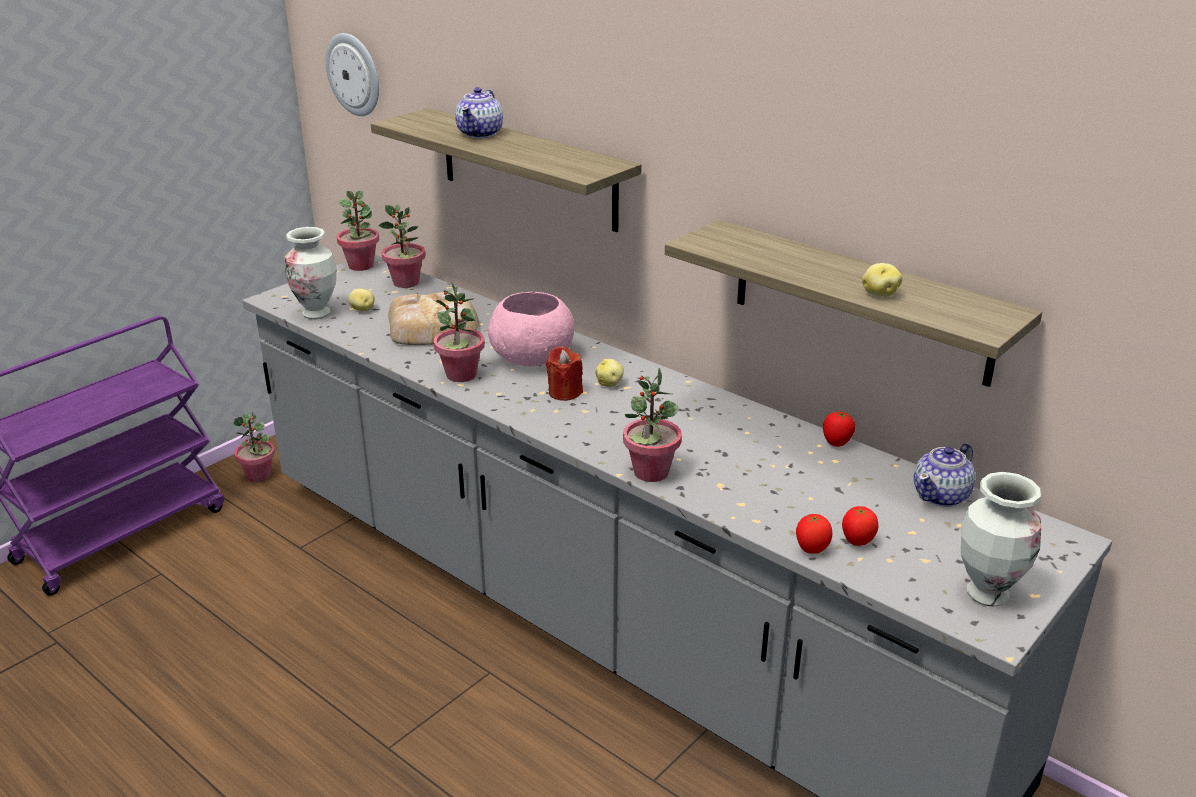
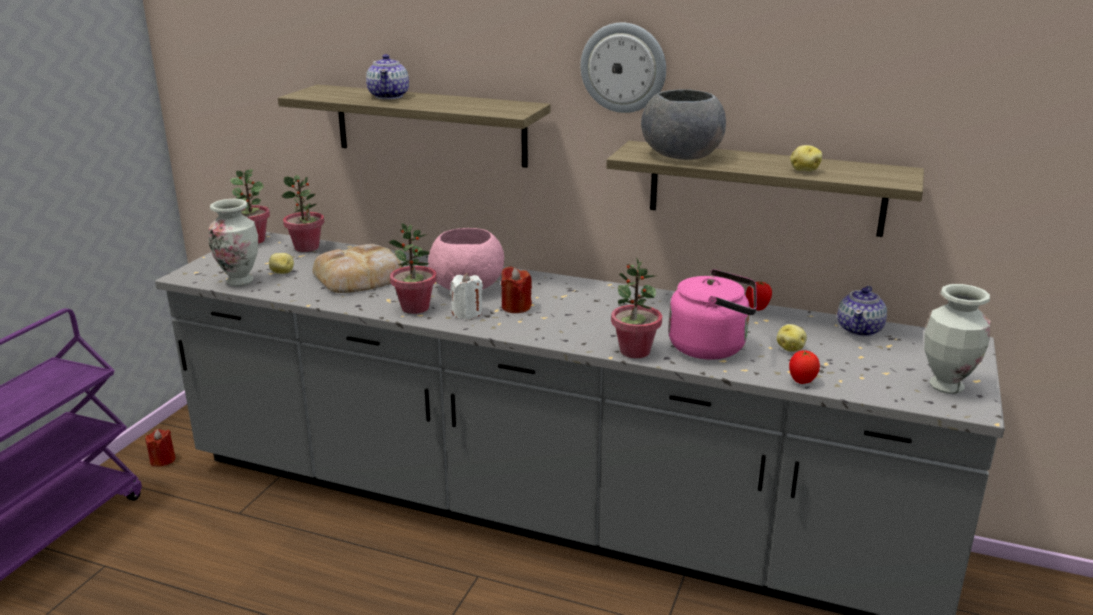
camera: 20 degrees left, 5 degrees down
(259, 476) = (163, 460): potted plant -> red candle
(354, 74) = (230, 63): wall clock -> wall clock (623, 67)
(508, 391) = (467, 313): none -> white candle
(610, 383) = (548, 295): potato -> potato (790, 348)
(742, 484) = (712, 347): none -> pink kettle
(754, 249) = (680, 155): none -> grey bowl
(857, 542) = (829, 370): tomato -> none

